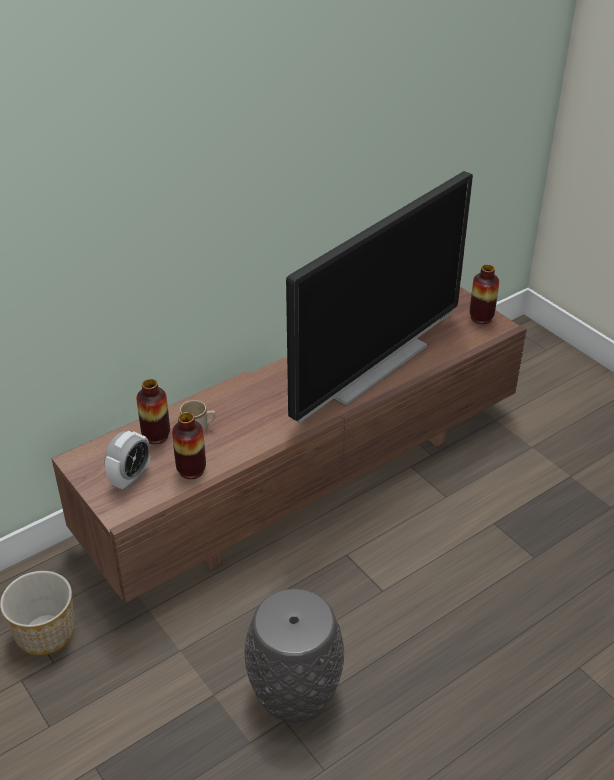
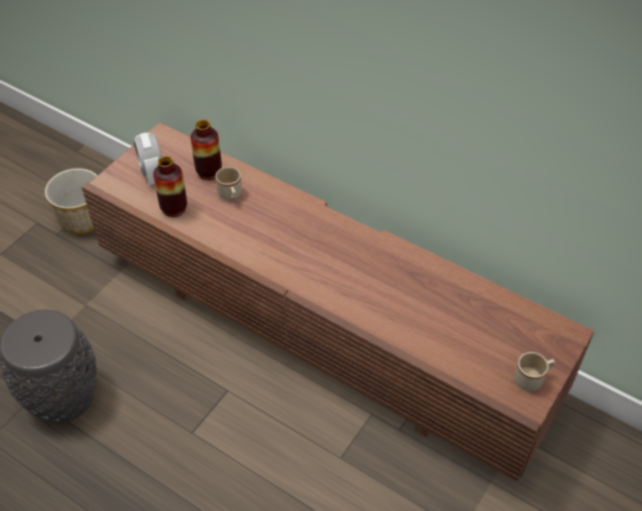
camera: 70 degrees right, 10 degrees up
(130, 477) = (152, 174): alarm clock -> alarm clock turned 60 degrees clockwise
(372, 366) = (383, 297): television -> none
(481, 318) = (532, 379): vase -> beige mug

